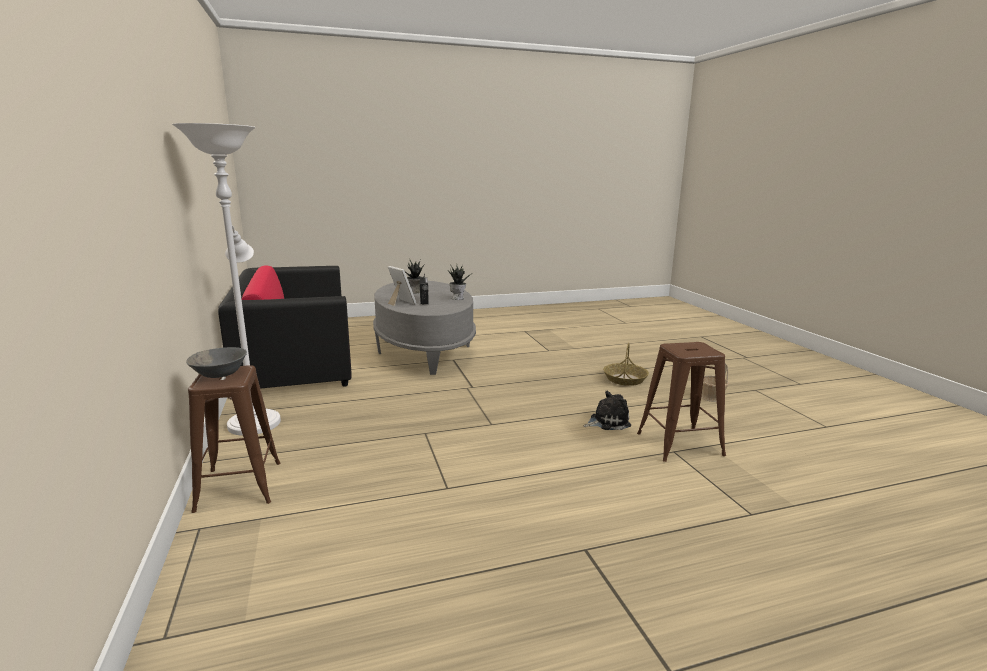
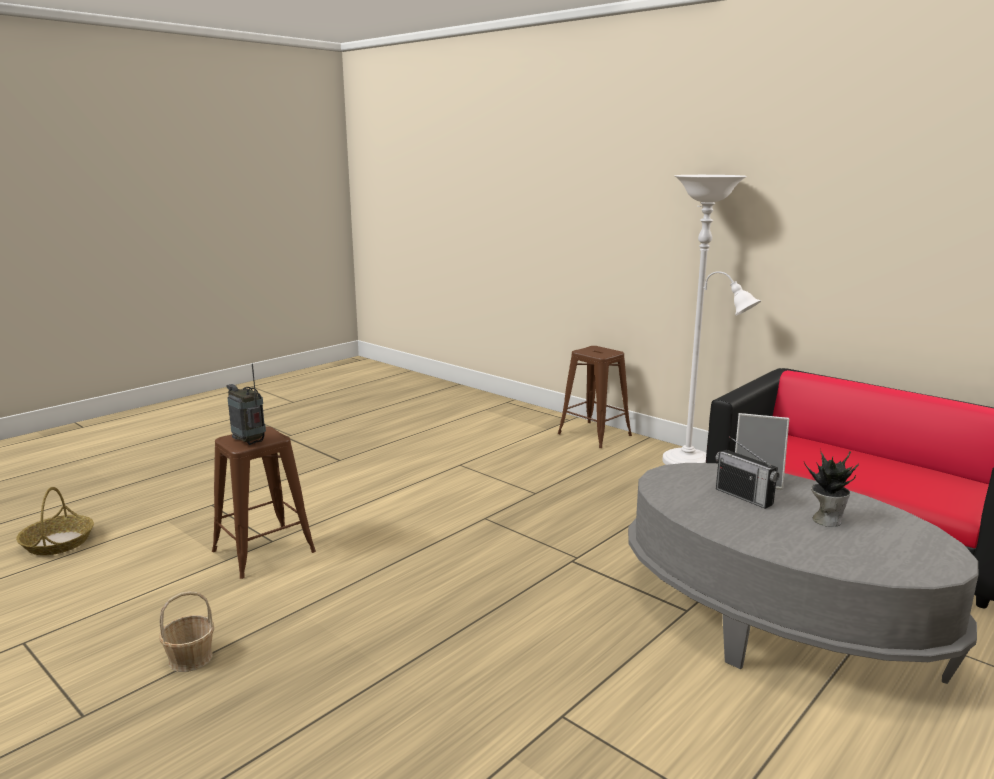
camera: 150 degrees right, 0 degrees up
(220, 374) = (603, 351): grey bowl -> none
(458, 298) = (713, 521): potted plant -> none
(607, 422) = (356, 558): plush toy -> none
(625, 379) = (353, 659): basket -> basket (58, 542)
(693, 346) = (249, 442): none -> radio

